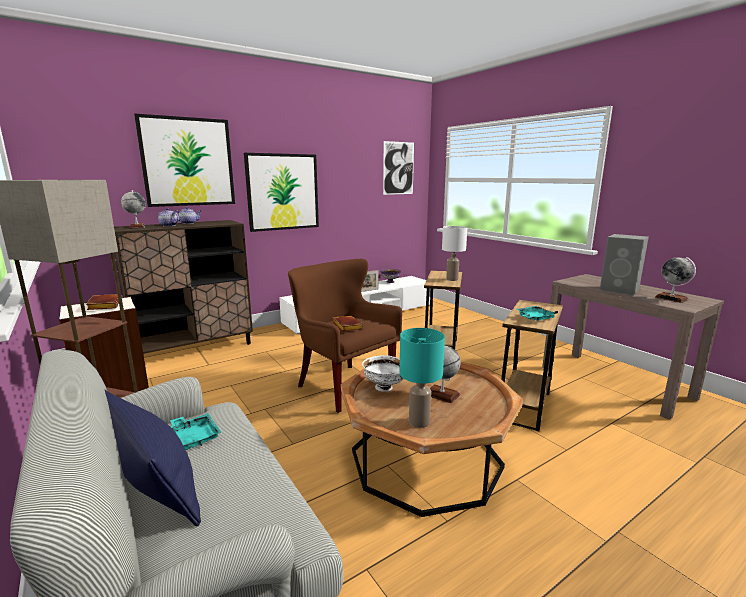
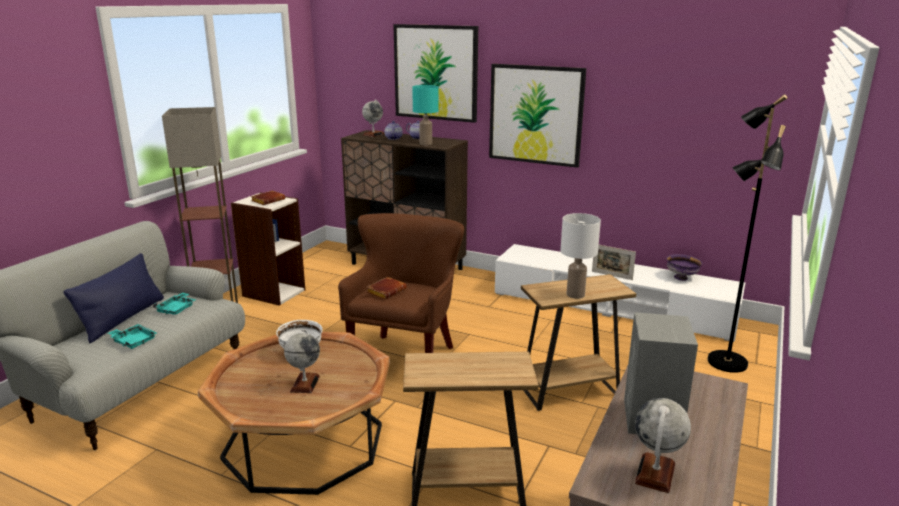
camera: 60 degrees right, 5 degrees up
(398, 168) = (744, 95): picture -> none
(419, 421) = (245, 383): turquoise table lamp -> turquoise table lamp (426, 143)
(447, 312) = (725, 362): none -> black floor lamp
(534, 318) = (443, 370): turquoise tray -> turquoise tray (133, 341)

